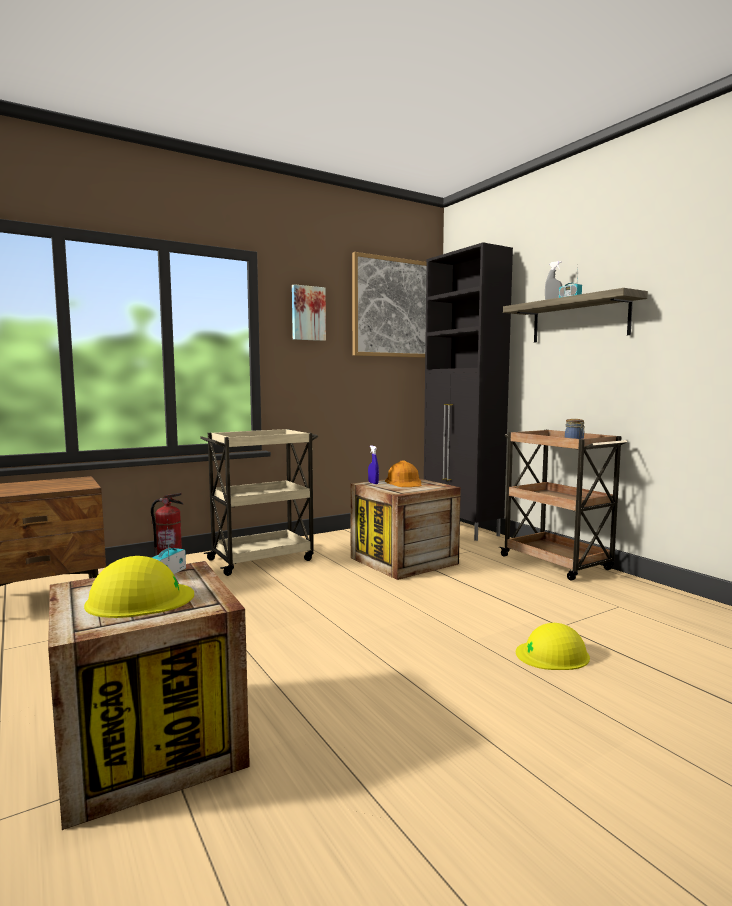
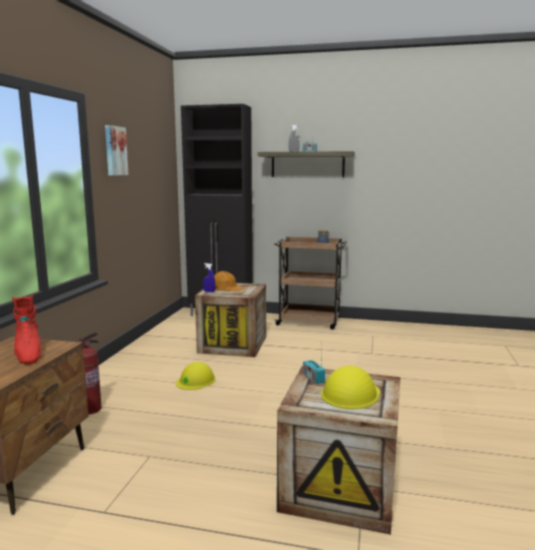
camera: 45 degrees left, 5 degrees up
(50, 487) = (28, 355): none -> red boot
(262, 559) = (137, 374): beige cart -> none
(393, 308) = (156, 144): picture -> none
(552, 654) = (393, 367): yellow hard hat -> yellow hard hat (196, 380)

